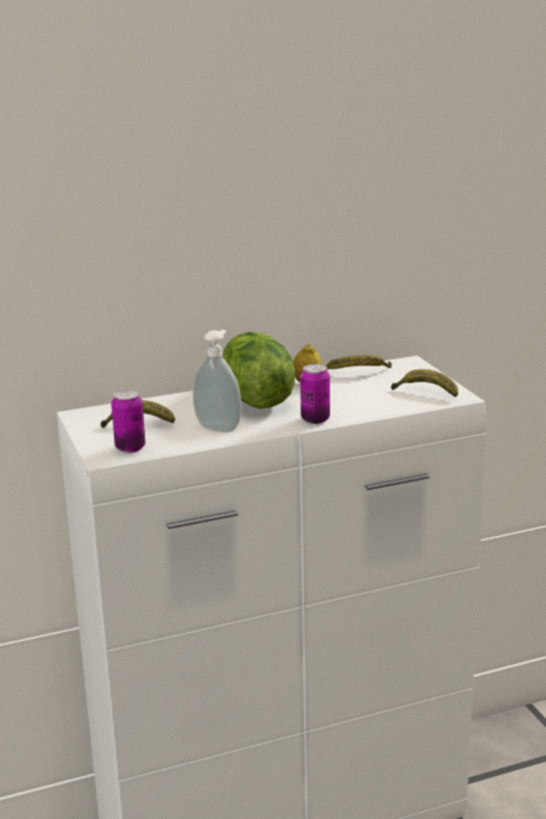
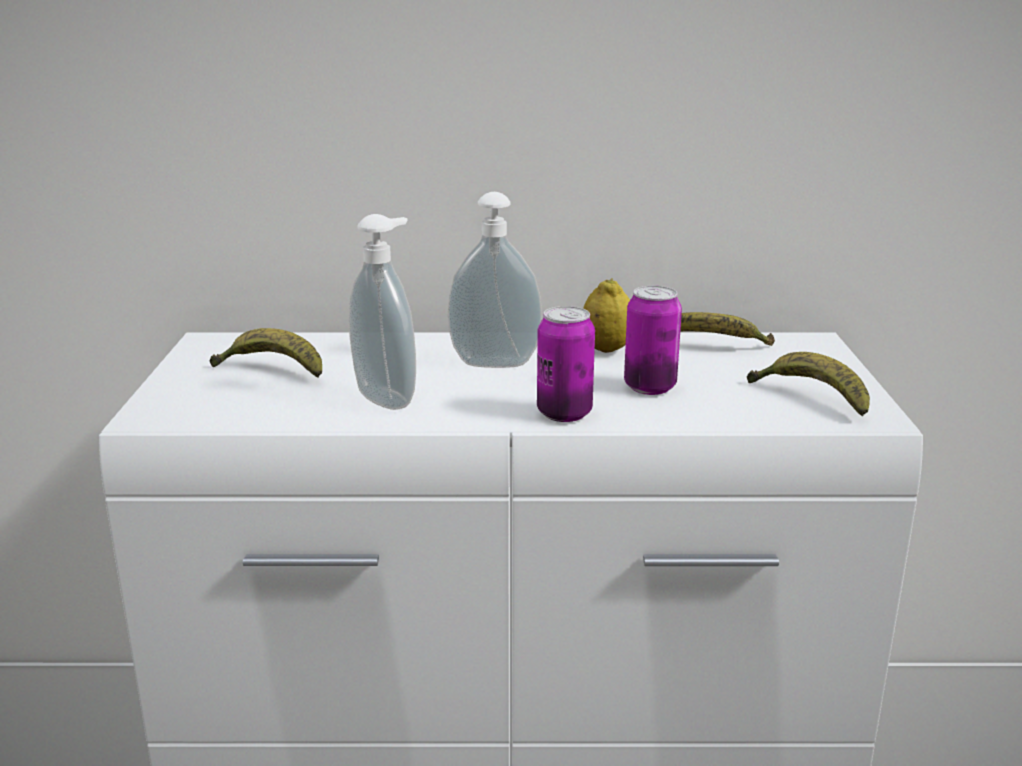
camera: 20 degrees right, 0 degrees up
(130, 448) = (209, 408): can -> can (649, 387)
(255, 399) = (495, 362): lettuce -> soap dispenser

